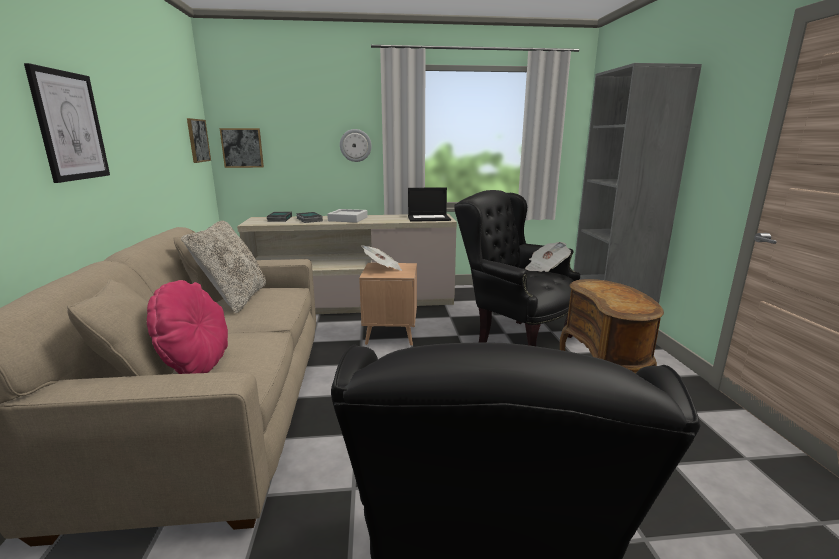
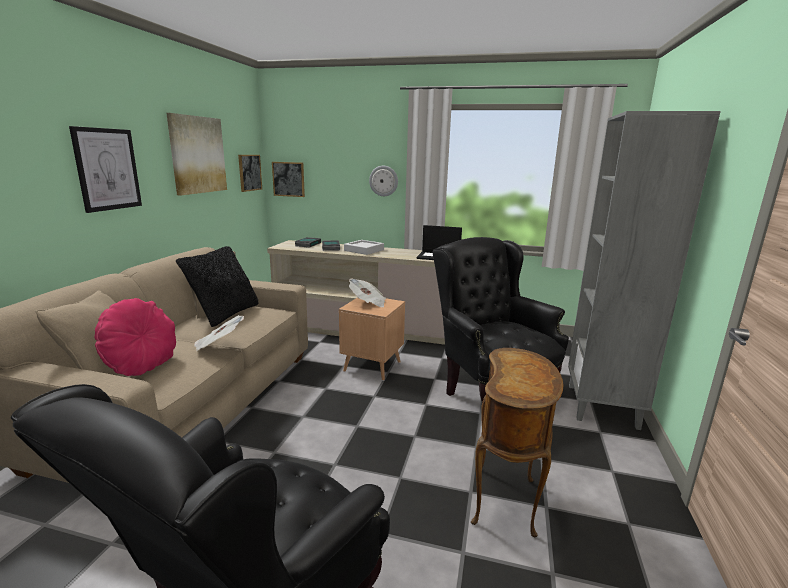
camera: 20 degrees right, 0 degrees up
(152, 115) = (197, 155): none -> picture
(234, 298) = (225, 313): beige pillow -> black pillow
(545, 268) = (526, 326): newspaper -> newspaper (219, 345)

